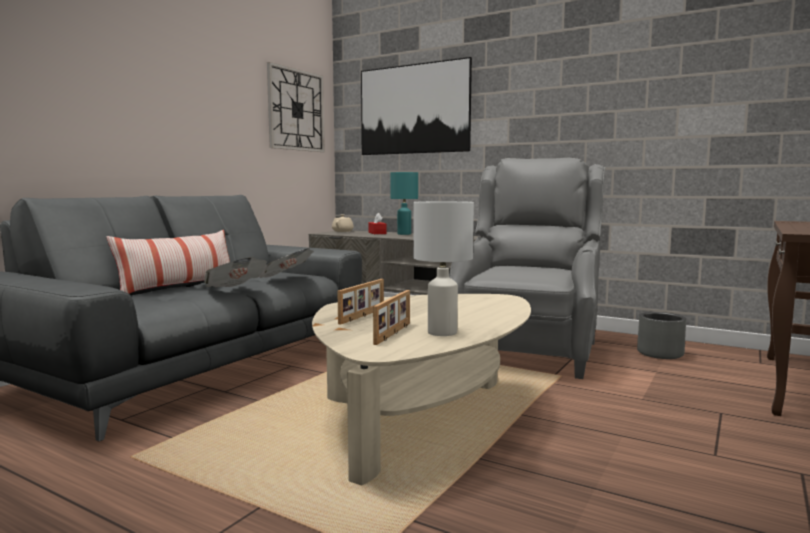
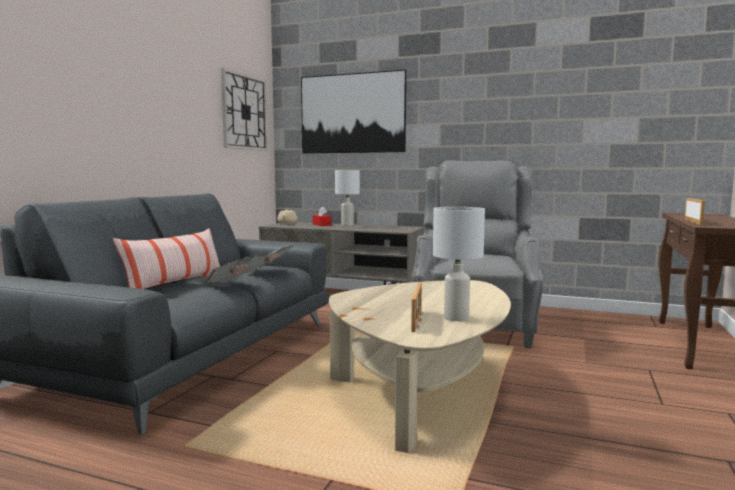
camera: 10 degrees left, 0 degrees up
(363, 316) = (374, 305): picture frame -> picture frame (694, 222)
(404, 234) = (347, 225): turquoise table lamp -> white table lamp
(660, 354) = (579, 323): grey planter -> none

